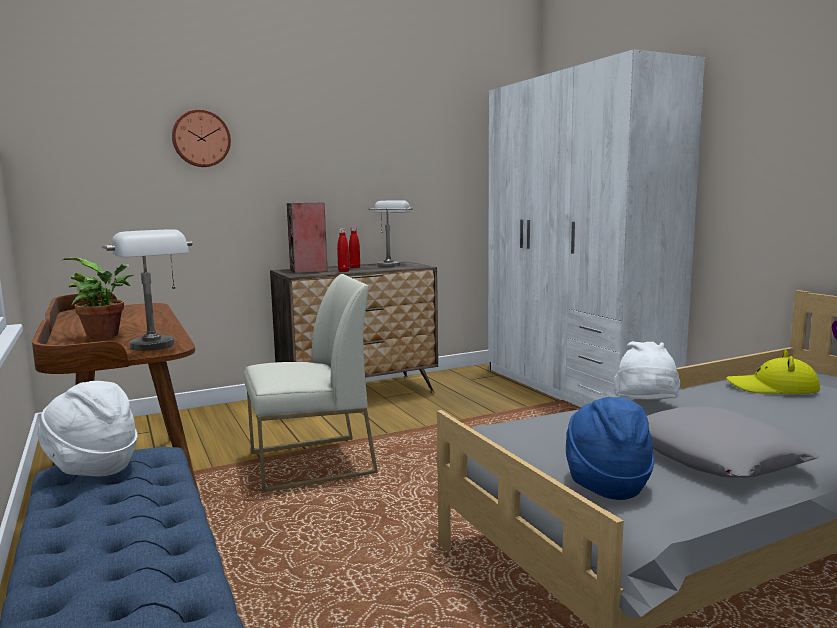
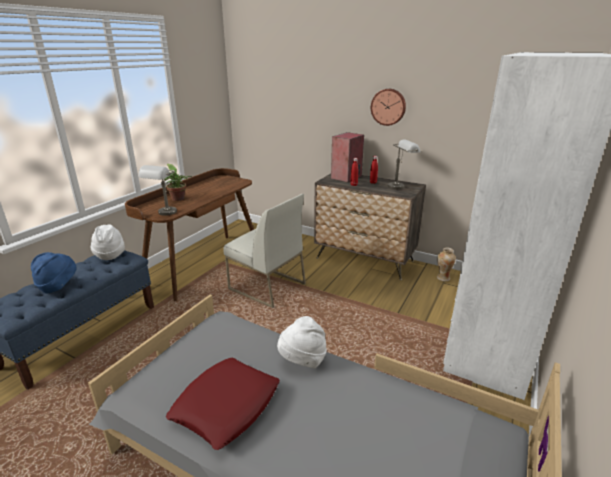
camera: 55 degrees right, 15 degrees up
(201, 139) = (306, 88): wall clock -> wall clock (388, 107)
(462, 377) = (443, 278): none -> vase
(605, 484) = (162, 373): blue hat -> blue hat (58, 286)
(714, 456) = (226, 406): grey pillow -> red pillow
(773, 388) = (413, 417): yellow hat -> none

